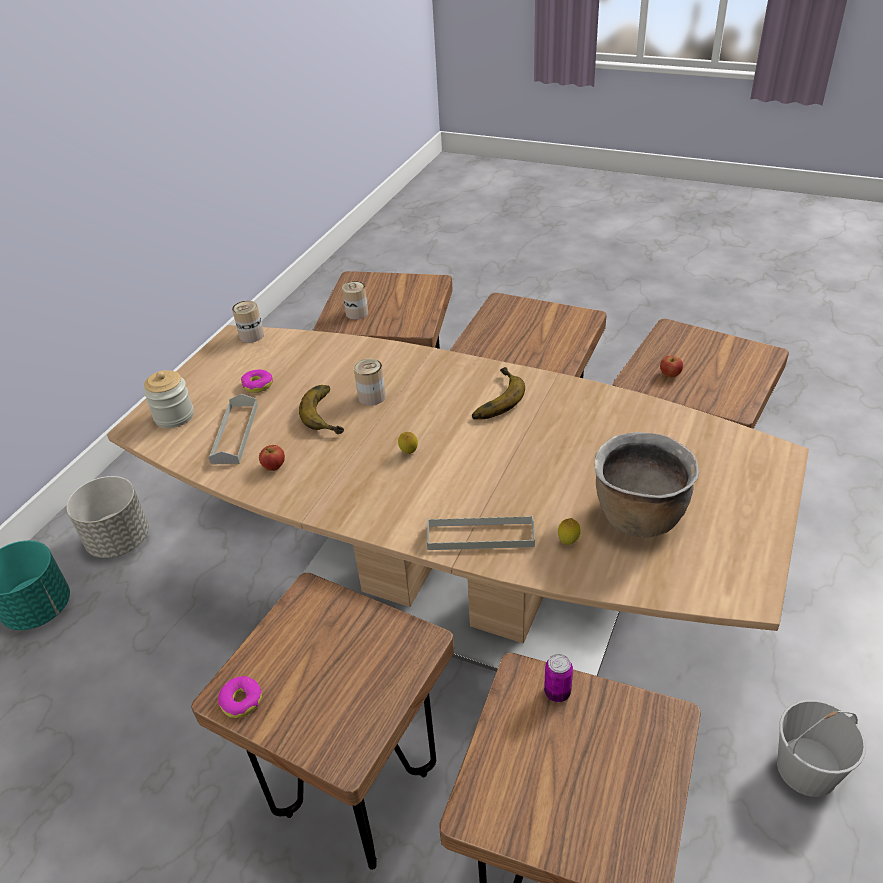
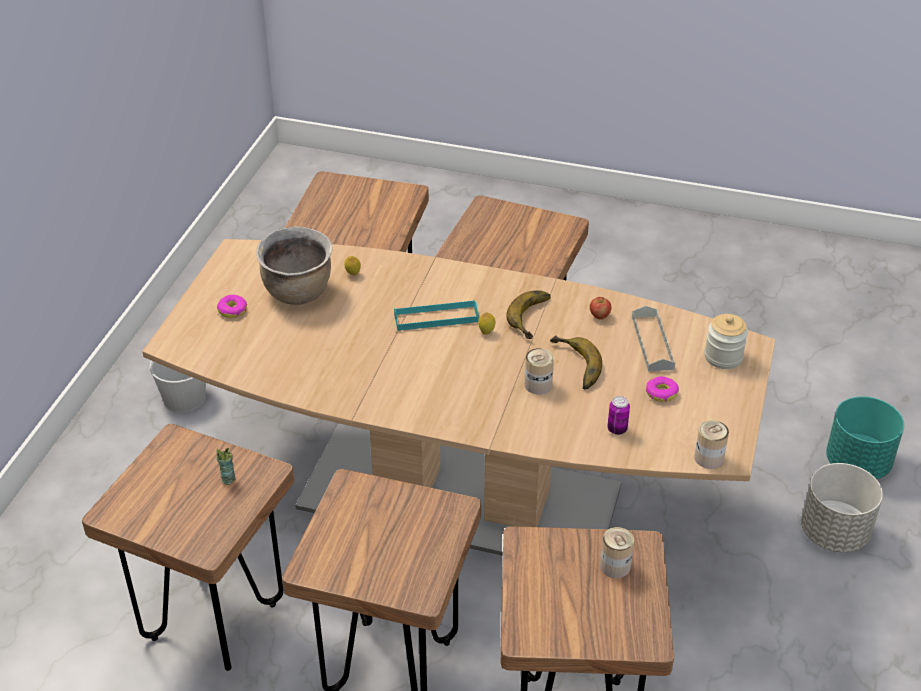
camera: 170 degrees right, 0 degrees up
(241, 701) = (558, 223): donut -> donut (232, 310)
(463, 472) = (436, 318): none -> turquoise tray
(480, 536) = (417, 275): grey tray -> none
(492, 399) = (417, 386): banana -> banana (535, 317)
(557, 692) = (364, 236): can -> can (617, 429)
(670, 374) = (228, 479): apple -> cup

